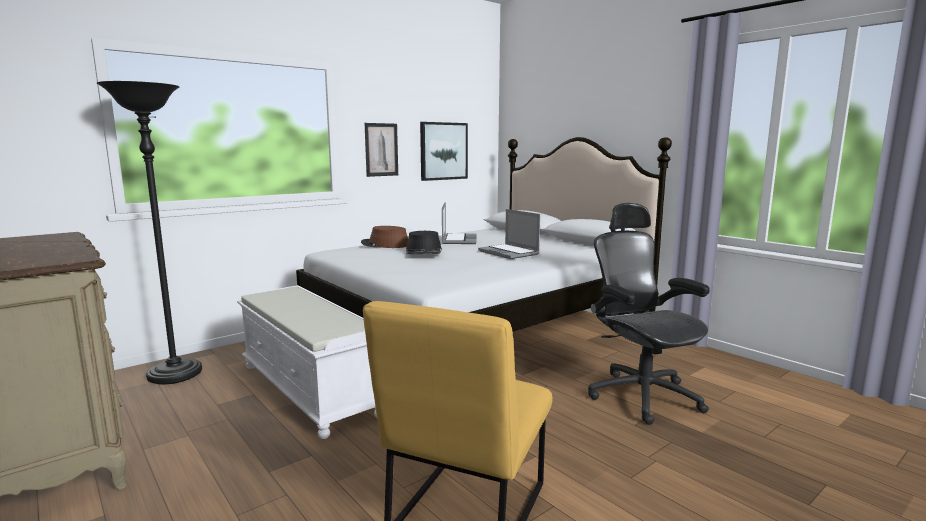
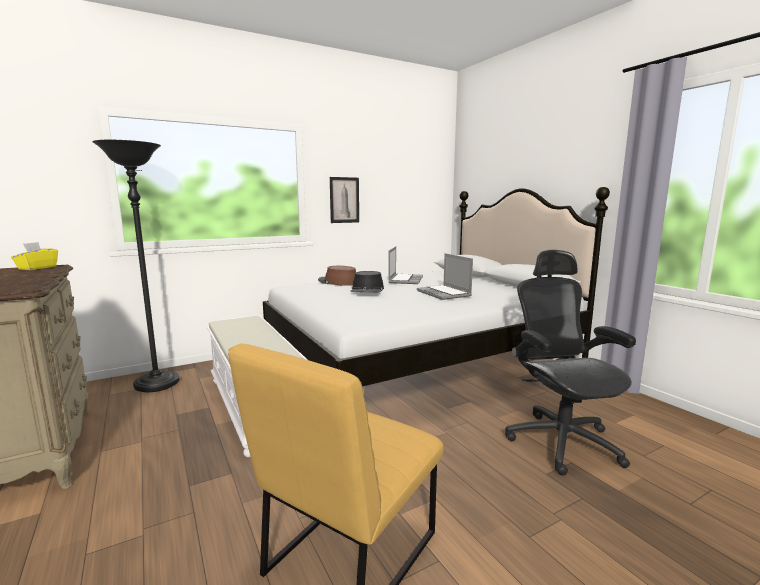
camera: 10 degrees right, 0 degrees up
(45, 236) = (37, 268): none -> yellow tissue box
(443, 151) = (401, 202): picture -> none

